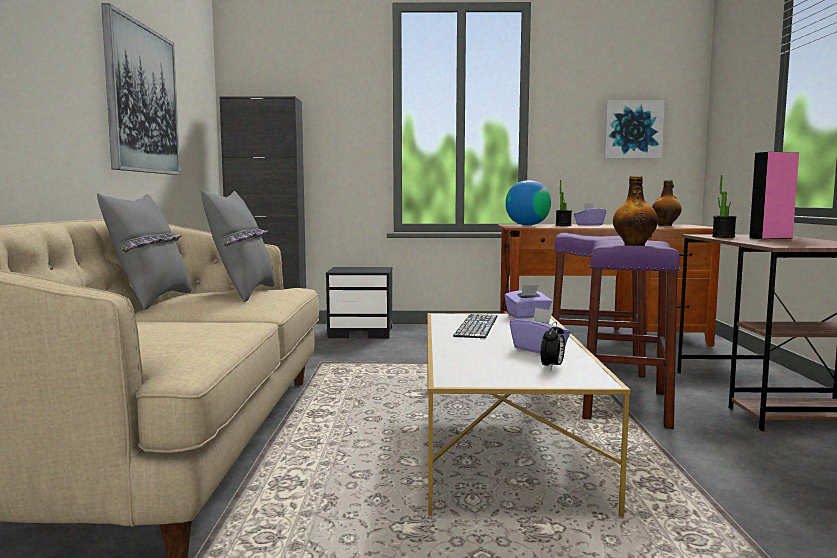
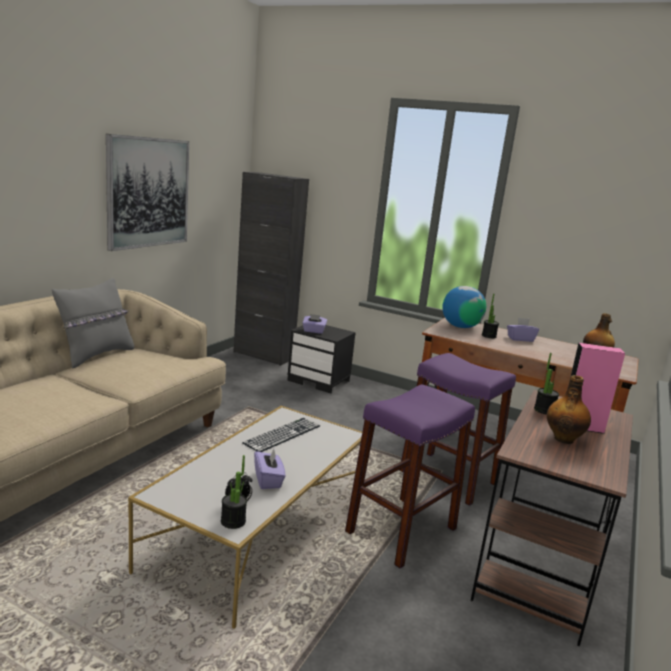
camera: 25 degrees right, 10 degrees up
(243, 293) = (152, 362): grey pillow -> none
(528, 316) = (342, 433): purple tissue box -> purple tissue box (313, 331)
(578, 377) = (233, 521): none -> potted plant
(633, 129) = (605, 248): picture -> none
(634, 245) = (420, 405): bottle -> bottle (563, 439)

